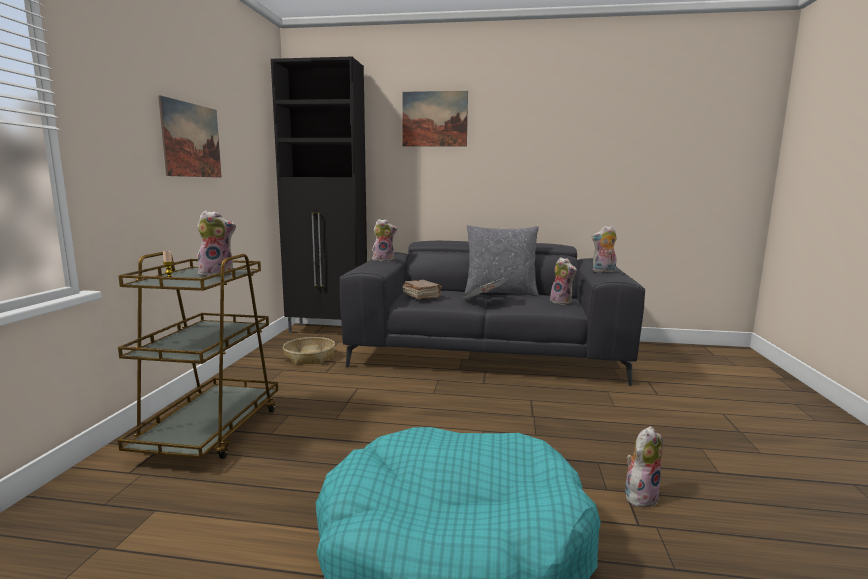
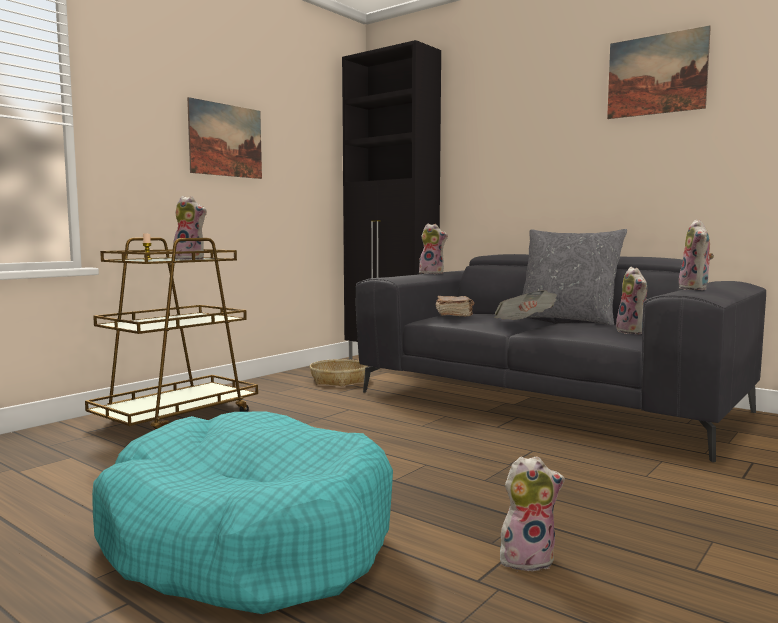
camera: 30 degrees right, 5 degrees down
(434, 119) = (518, 102): picture -> picture (656, 75)
(603, 271) = (696, 289): plush toy -> plush toy turned 105 degrees counterclockwise

